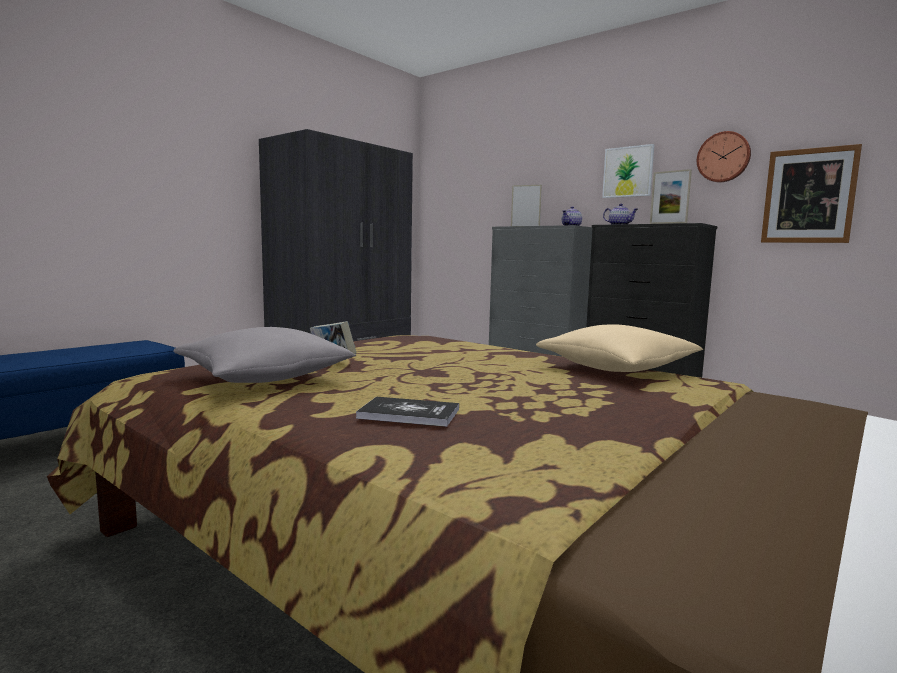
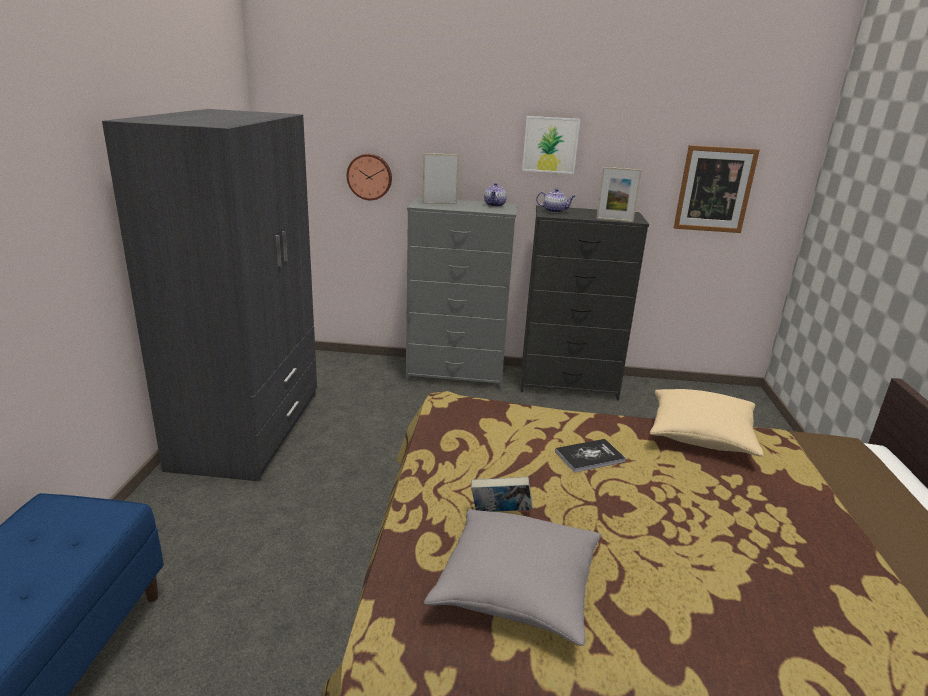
camera: 35 degrees left, 15 degrees up
(409, 413) = (727, 601): book -> book (589, 456)
(723, 157) = (647, 143): wall clock -> wall clock (369, 176)

